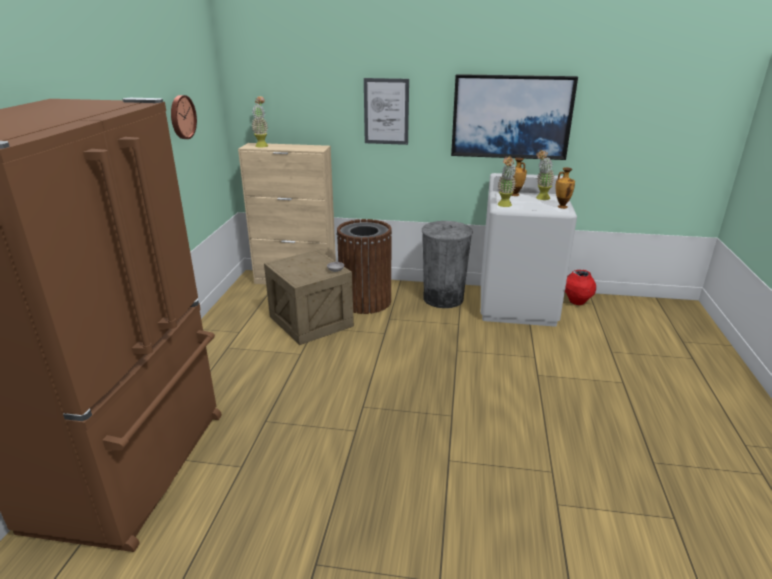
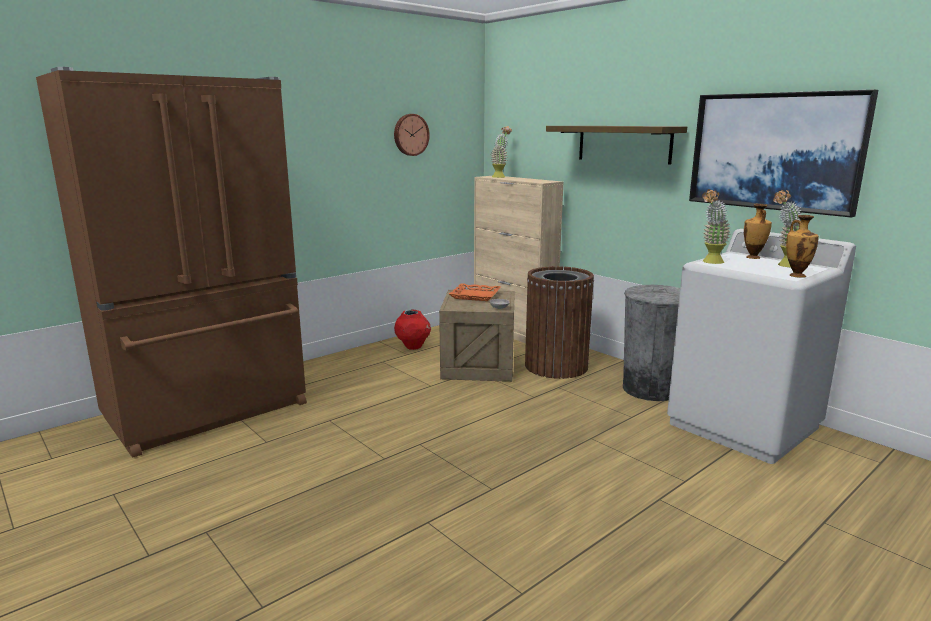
camera: 40 degrees right, 10 degrees down
(297, 263) = (475, 295): none -> orange tray
(386, 111) = (623, 144): picture -> shelf
(576, 302) = (851, 451): red vase -> red vase (413, 347)

